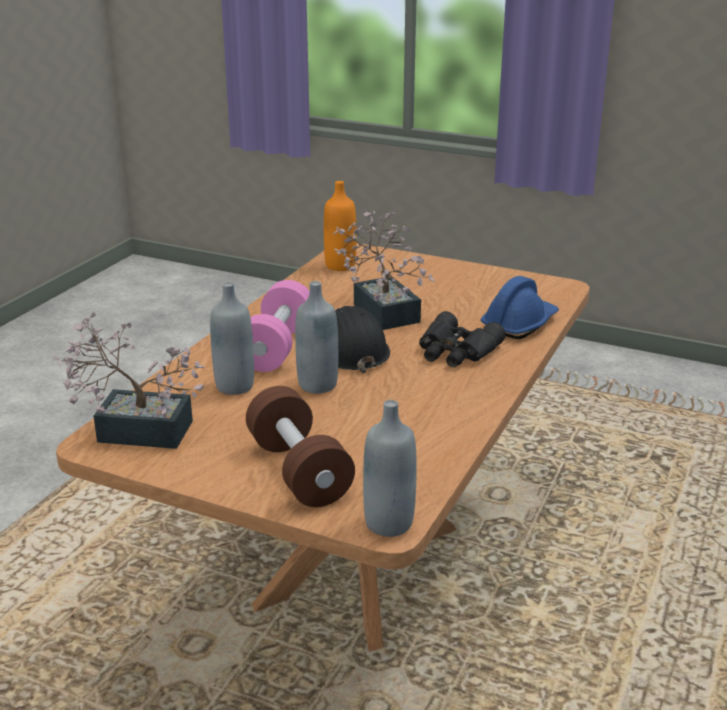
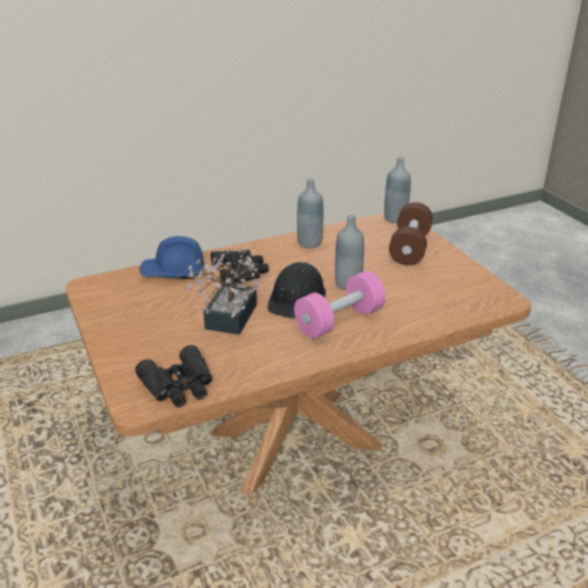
camera: 140 degrees left, 5 degrees up
(135, 430) = (478, 299): potted plant -> none
(234, 386) = (396, 303): grey bottle -> grey bottle (309, 243)
(340, 265) = (179, 385): orange bottle -> black binoculars

